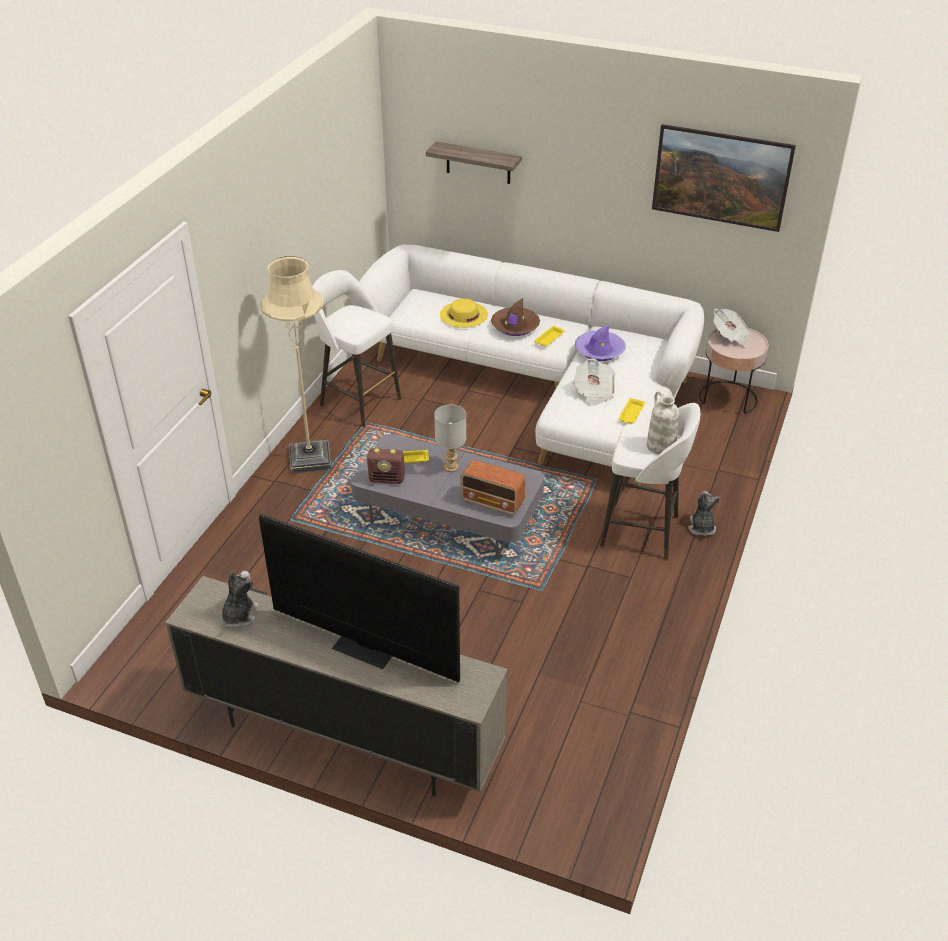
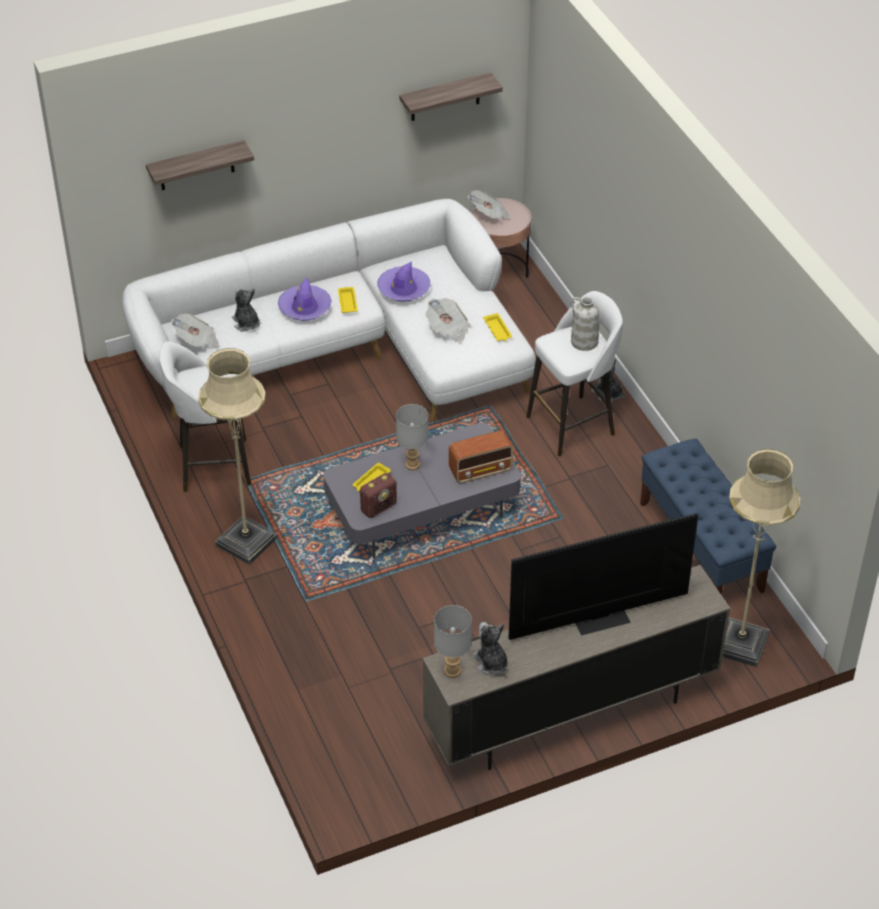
camera: 45 degrees left, 5 degrees up
(206, 600) = (453, 670): none -> grey table lamp
(418, 307) = (197, 341): none -> newspaper
(463, 314) = (246, 323): yellow hat -> plush toy
(515, 326) = (305, 308): brown hat -> purple hat
(553, 794) = (740, 644): none -> beige floor lamp
(625, 691) = (701, 547): none -> blue bench
(718, 198) = (445, 97): picture -> shelf

